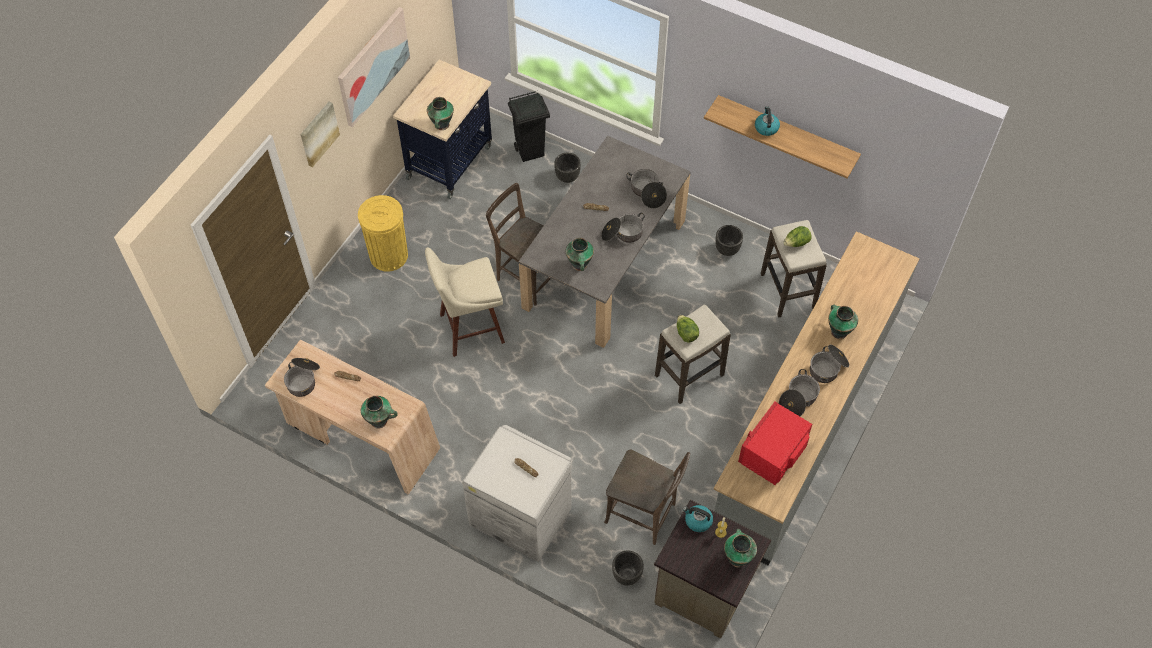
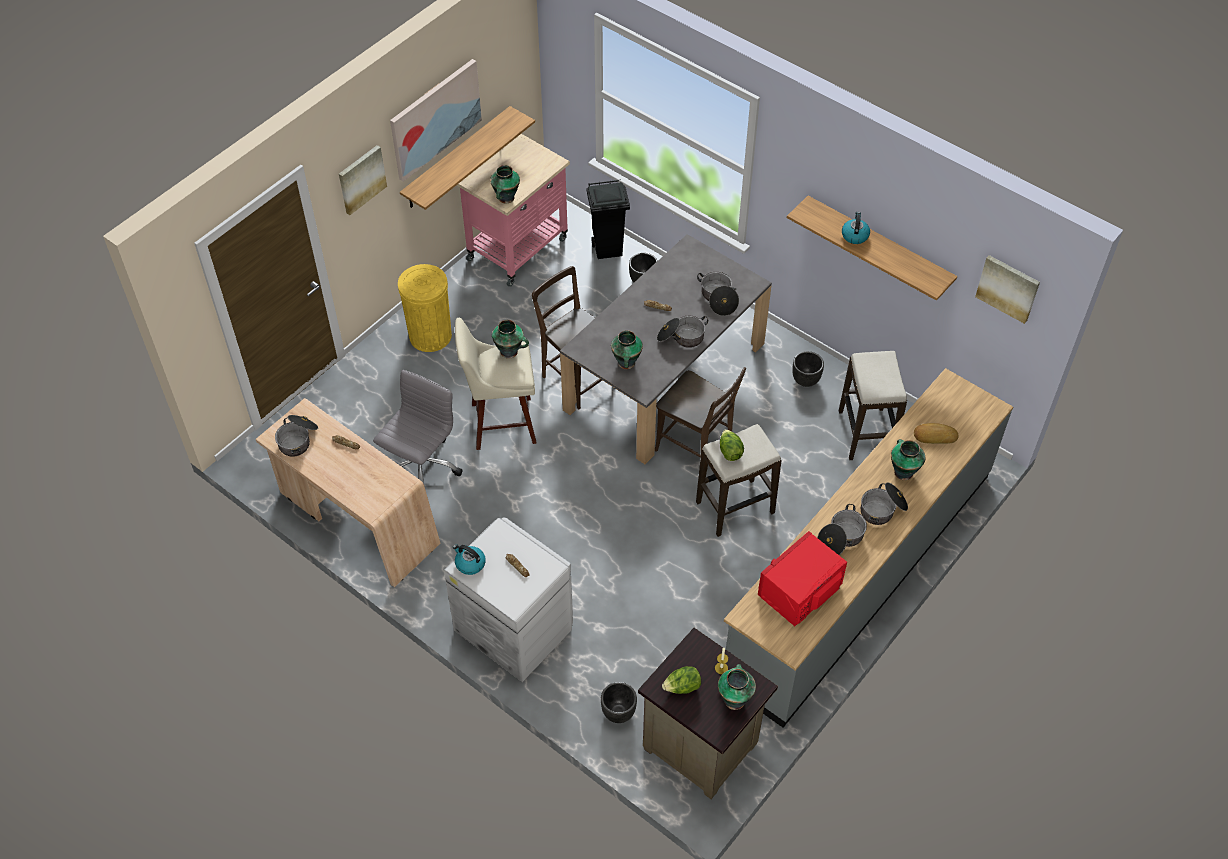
camera: 10 degrees right, 5 degrees down
(380, 421) = (370, 494): vase -> vase (510, 352)
(392, 95) = (457, 158): none -> shelf
(407, 380) = (421, 467): none -> grey office chair
(449, 162) = (517, 248): blue cart -> pink cart
(644, 515) = (652, 650): brown chair -> brown chair (696, 449)
(697, 521) = (697, 652): kettle -> kettle (469, 564)
(796, 243) = (876, 374): lettuce -> lettuce (682, 687)
(858, 294) = (934, 435): none -> bread
(908, 160) = (1008, 288): none -> picture

